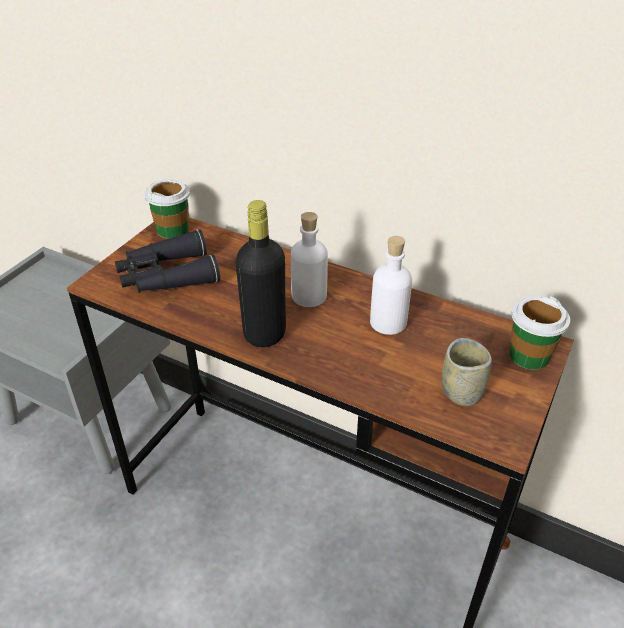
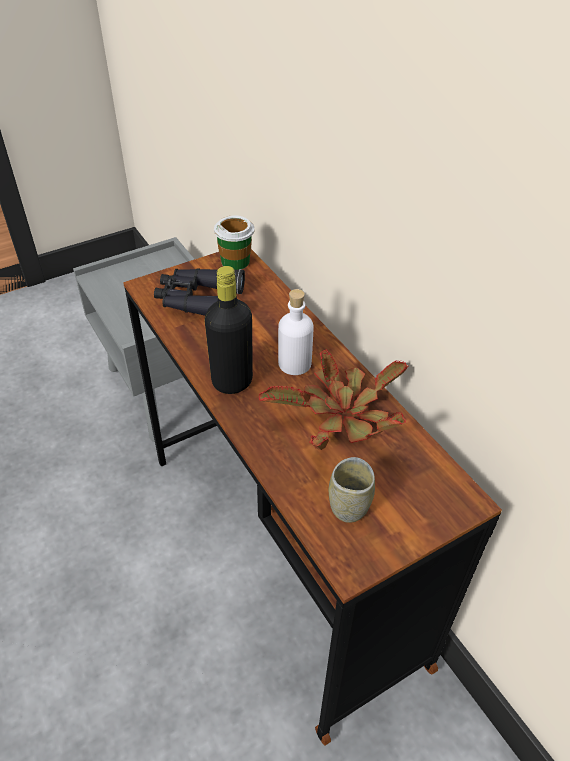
camera: 30 degrees right, 5 degrees up
(388, 322) = (341, 416): white bottle -> potted plant
(529, 356) = (441, 504): cup -> none

